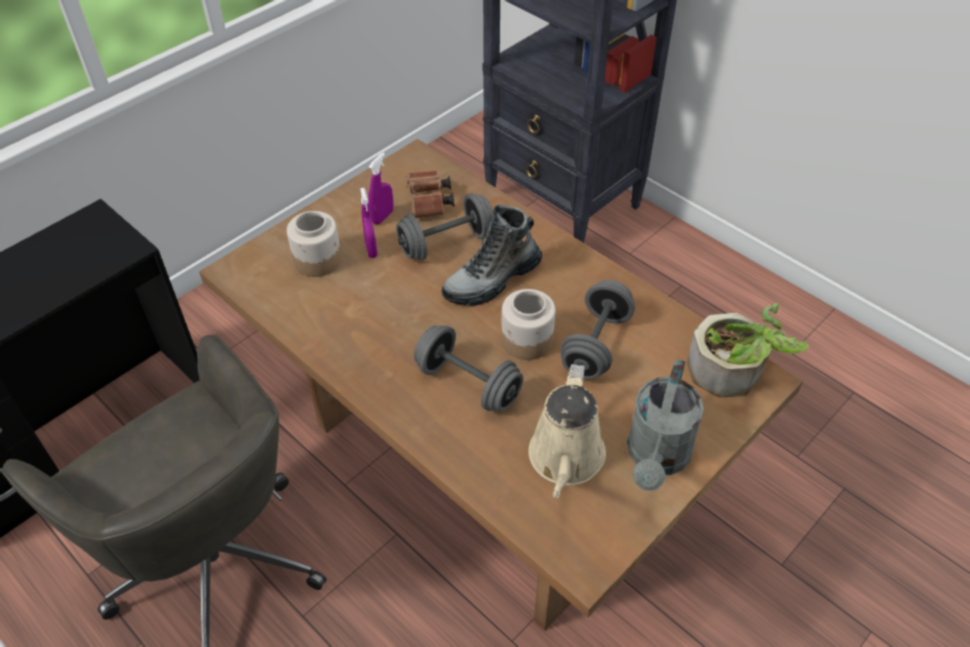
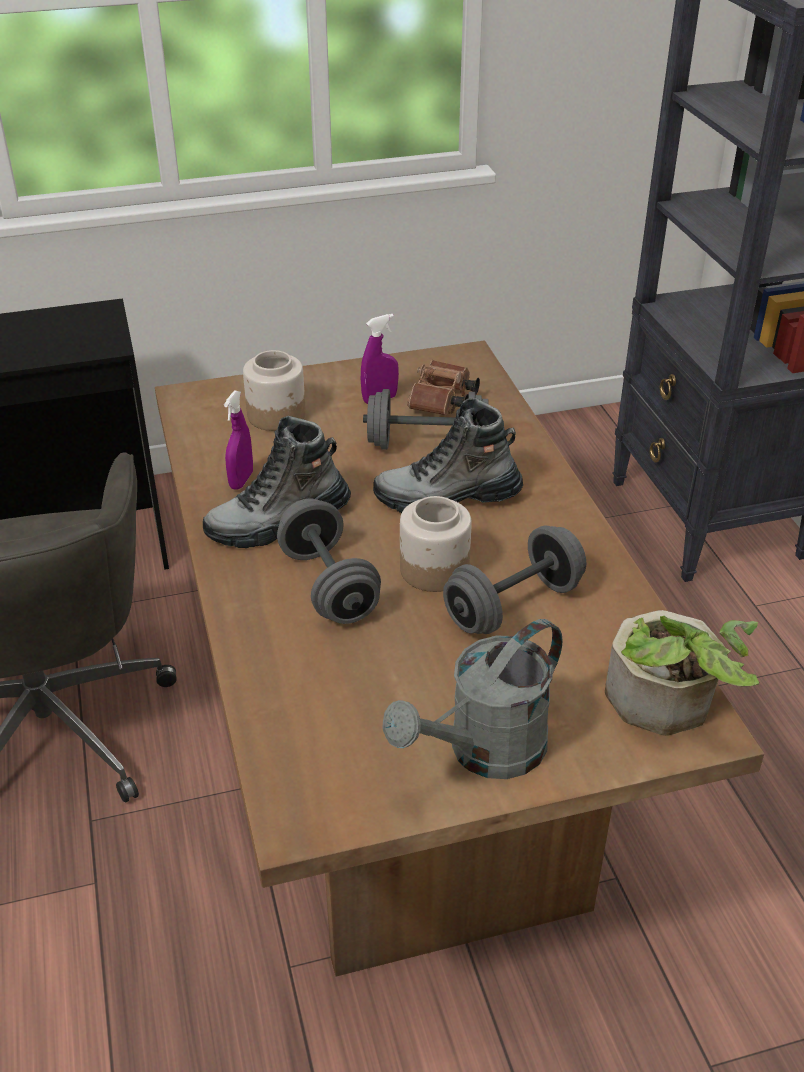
camera: 30 degrees right, 10 degrees down
(371, 249) = (340, 424): purple spray bottle -> purple spray bottle (241, 480)
(392, 349) = (278, 521): none -> boot
(565, 460) = (370, 706): beige watering can -> none

